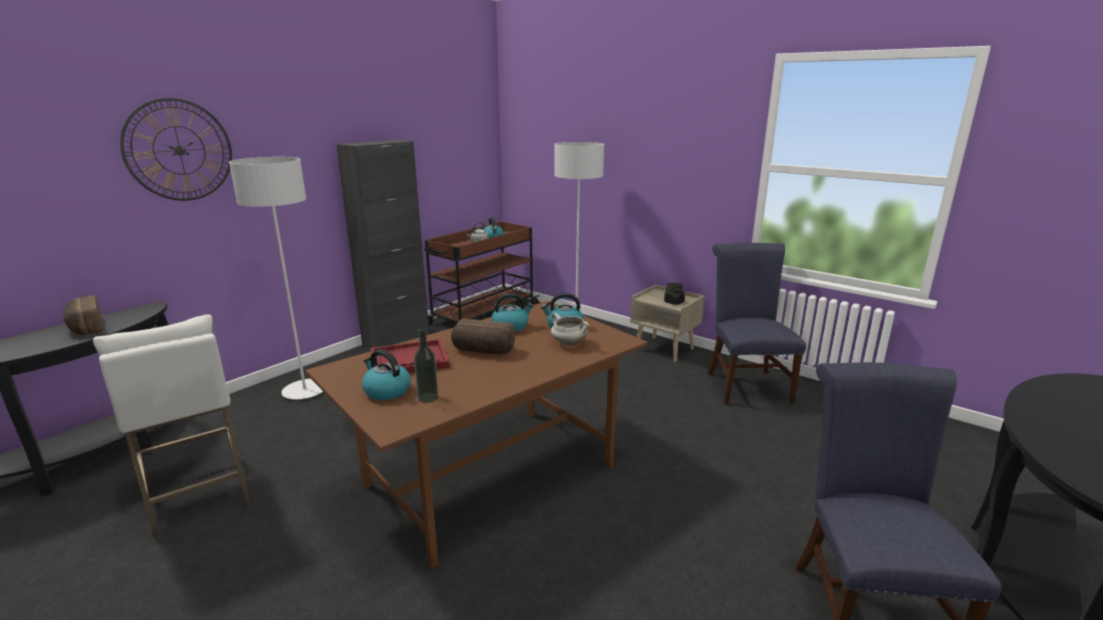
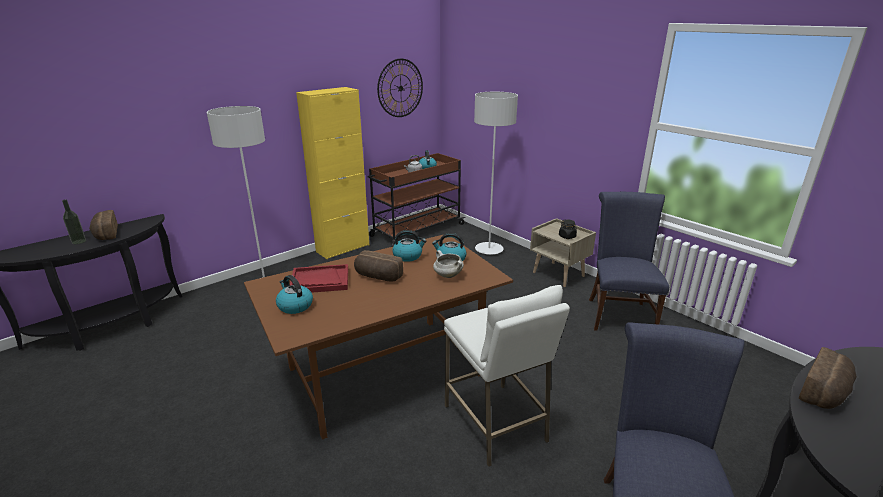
camera: 10 degrees right, 5 degrees up
(179, 150) = (173, 101): wall clock -> wall clock (400, 88)
(198, 494) = (175, 361): white stool -> white stool (495, 423)
(396, 340) = (343, 248): black cabinet -> yellow cabinet
(428, 397) = (322, 315): bottle -> bottle (79, 241)
(1042, 421) = (825, 392): none -> bread

